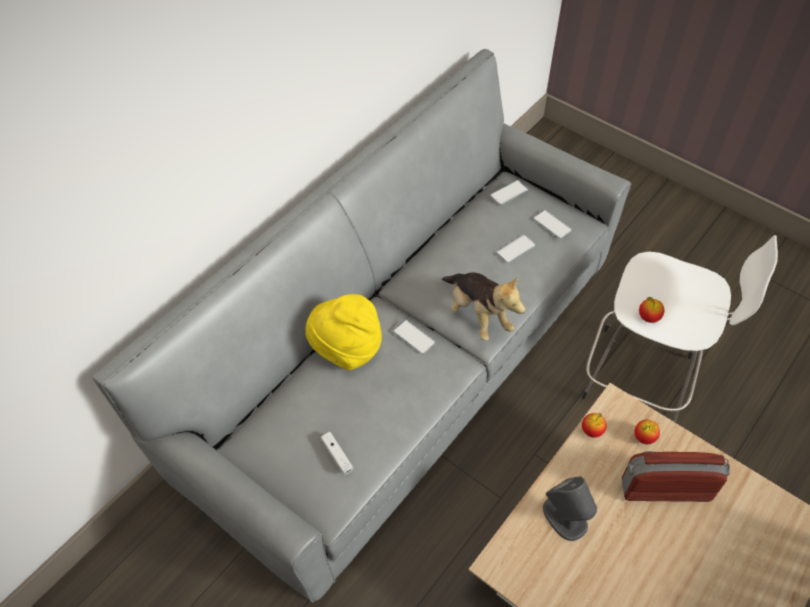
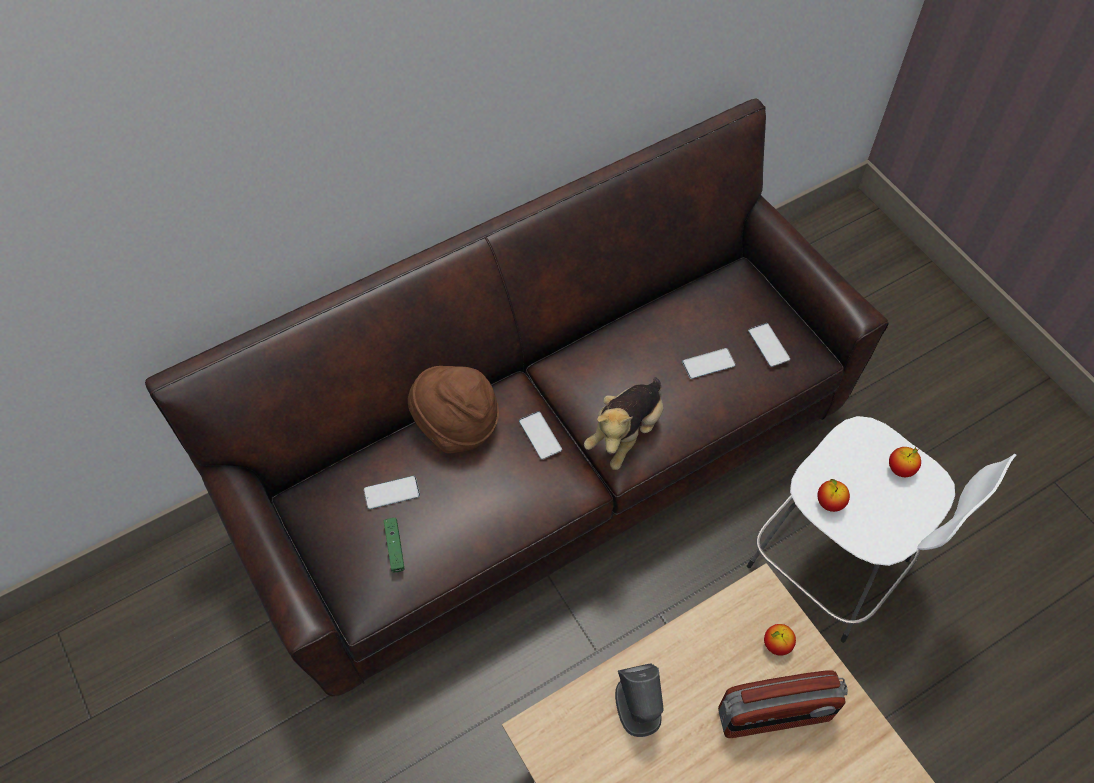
camera: 20 degrees right, 5 degrees up
(337, 455) = (394, 547): white game controller -> green game controller
(346, 349) = (456, 426): yellow hat -> brown hat
(403, 374) = (546, 467): grey sofa -> brown sofa
(478, 315) = (626, 433): plush toy -> plush toy turned 45 degrees clockwise
(509, 193) = (733, 288): phone -> phone (392, 492)
(591, 431) = (716, 614): apple -> apple (900, 469)
(665, 489) = (774, 715): radio -> radio turned 150 degrees clockwise

